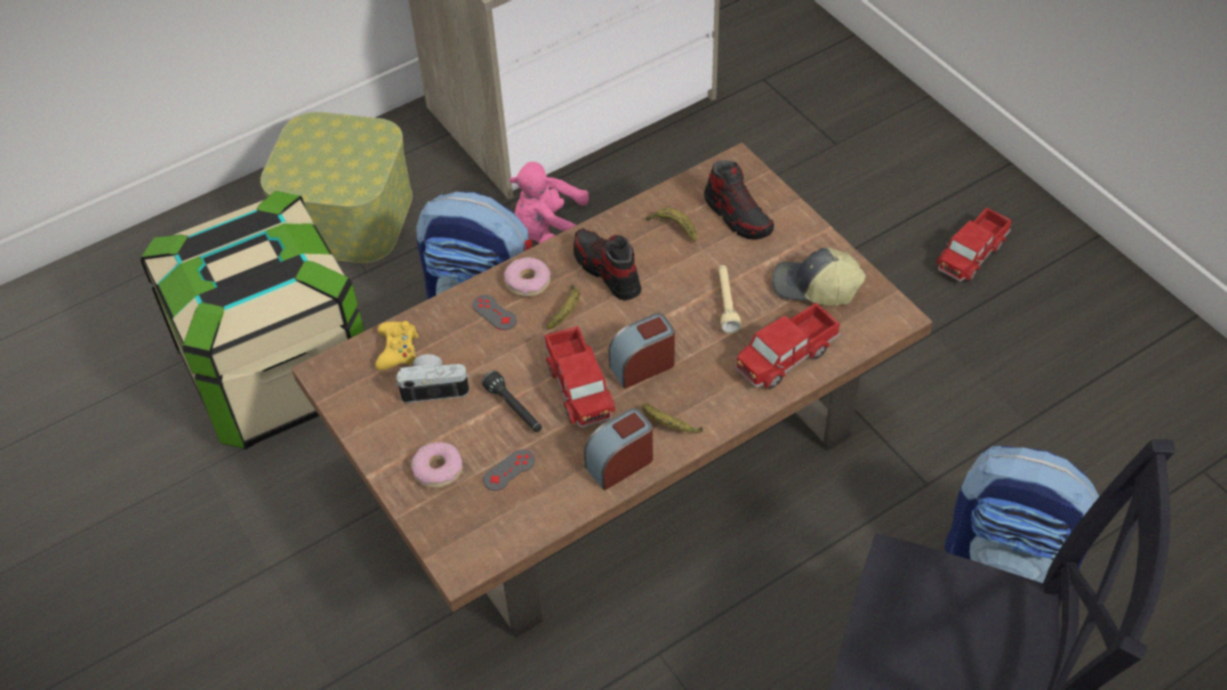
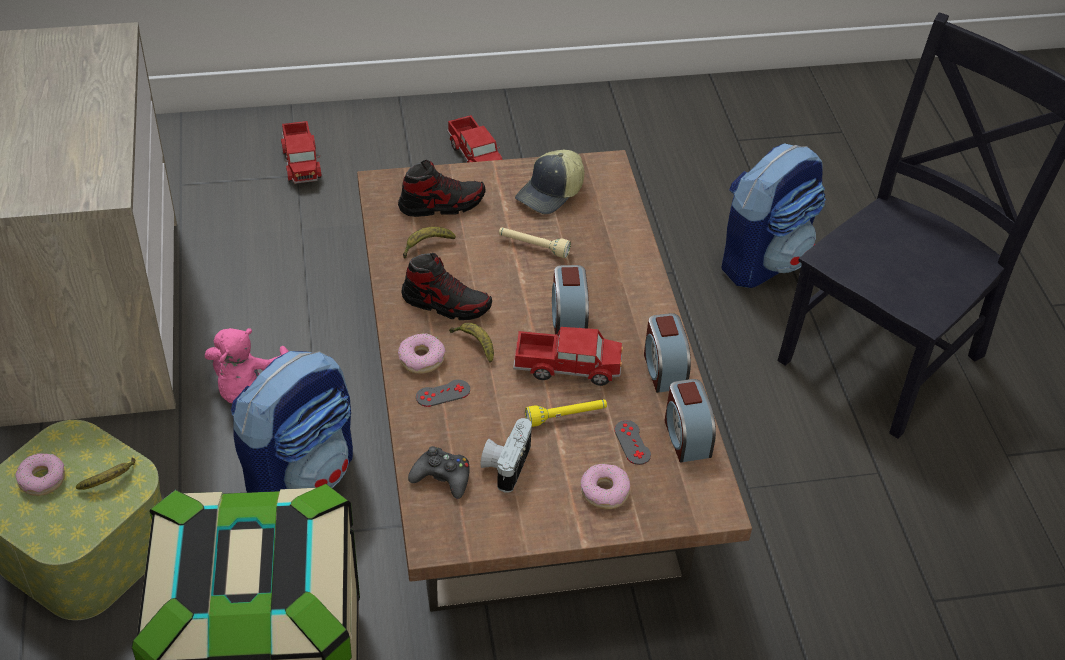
camera: 70 degrees left, 5 degrees down
(334, 141) = (42, 479): none -> donut
(397, 350) = (442, 477): yellow game controller -> black game controller
(514, 409) = (566, 417): black flashlight -> yellow flashlight
(539, 510) = (686, 436): none -> alarm clock
(607, 271) = (446, 303): shoe -> shoe turned 150 degrees counterclockwise
(669, 425) = (641, 326): banana -> banana (110, 480)
(786, 356) = (611, 235): toy truck -> toy truck (301, 162)

